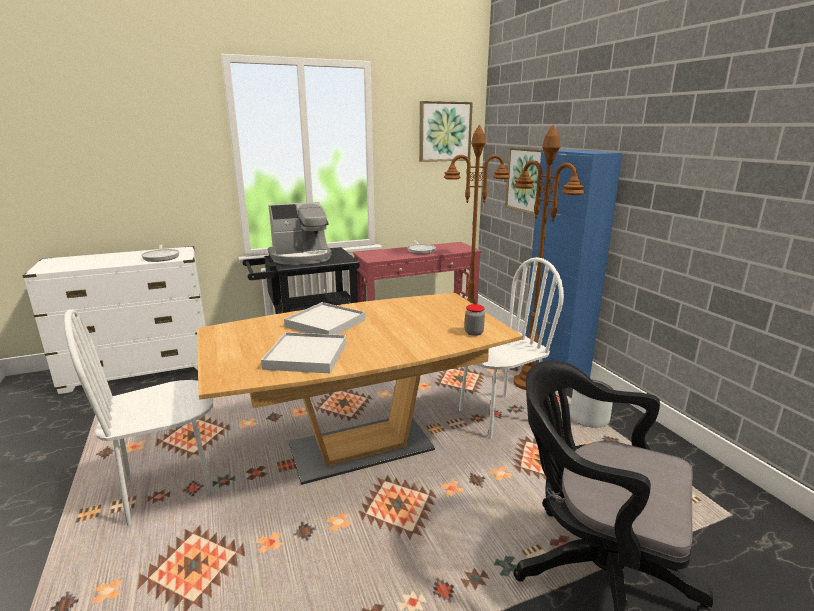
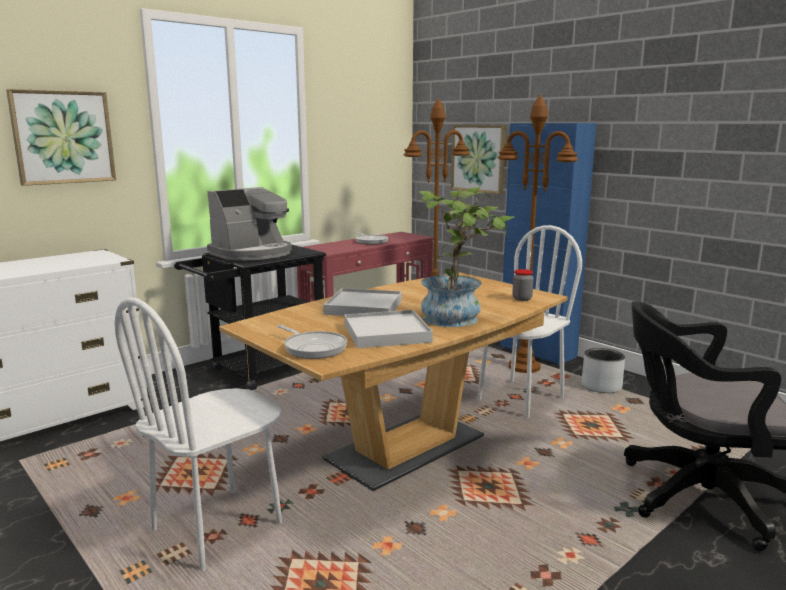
camera: 20 degrees left, 5 degrees down
(161, 257) = (82, 261): frying pan -> frying pan (313, 348)
(389, 347) = (458, 317): none -> potted plant
(444, 131) = (376, 109): picture -> picture (63, 137)

